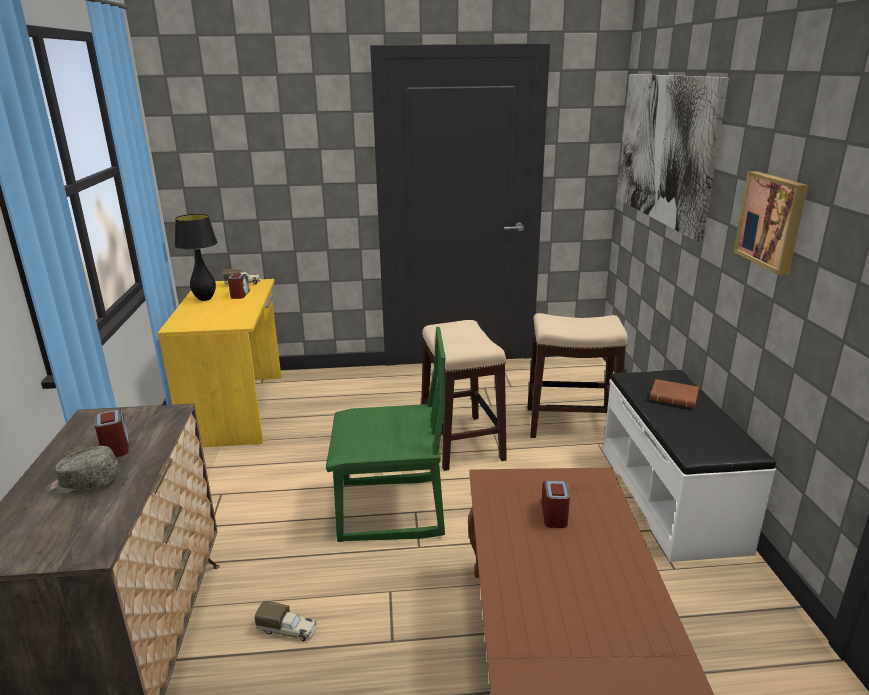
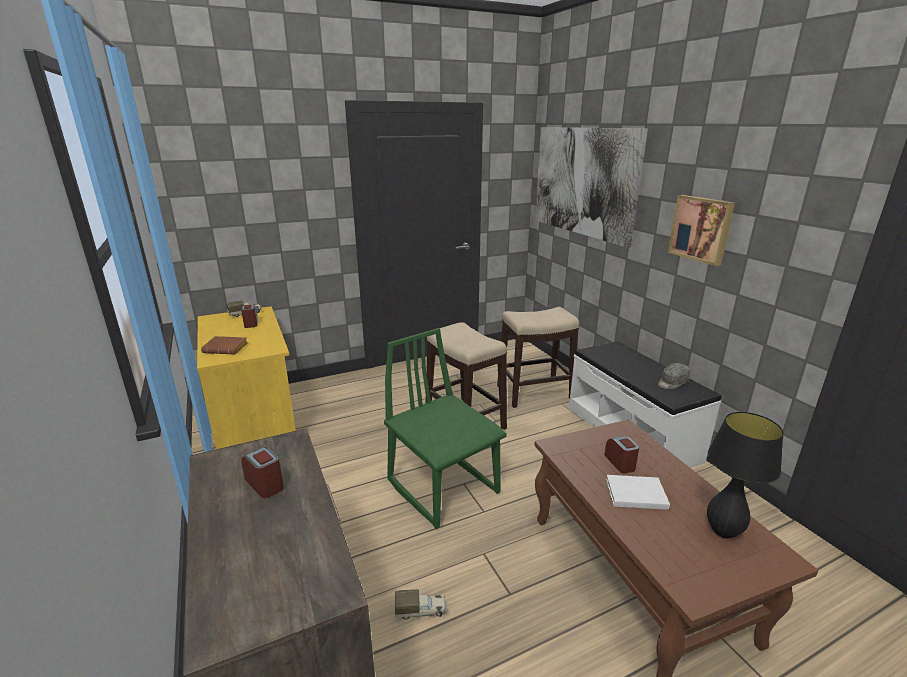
camera: 20 degrees left, 0 degrees up
(84, 483) = (265, 527): grey cap -> grey cap (672, 383)
(205, 299) = (219, 331): black table lamp -> black table lamp (723, 532)
(391, 510) = (444, 486): green chair -> green chair turned 105 degrees counterclockwise
(542, 552) = (634, 493): none -> white book
(675, 397) = (630, 361): brown book -> brown book (227, 348)

